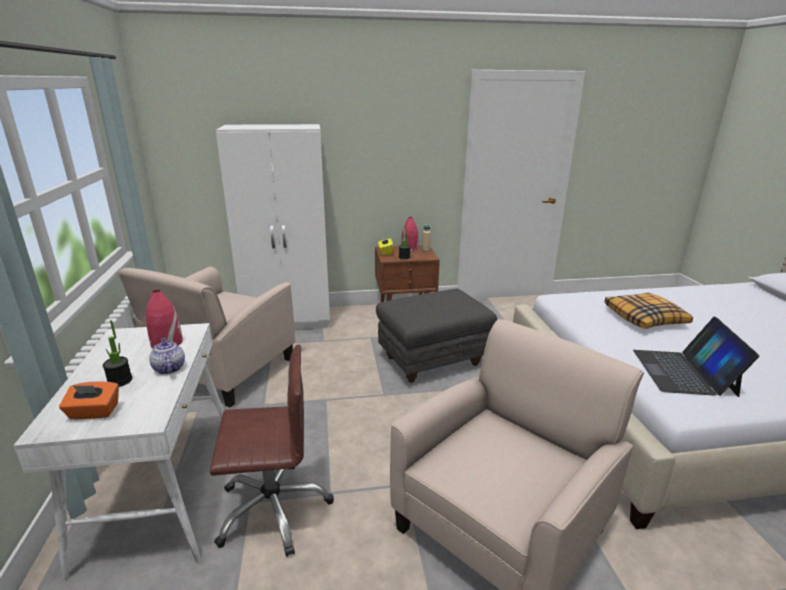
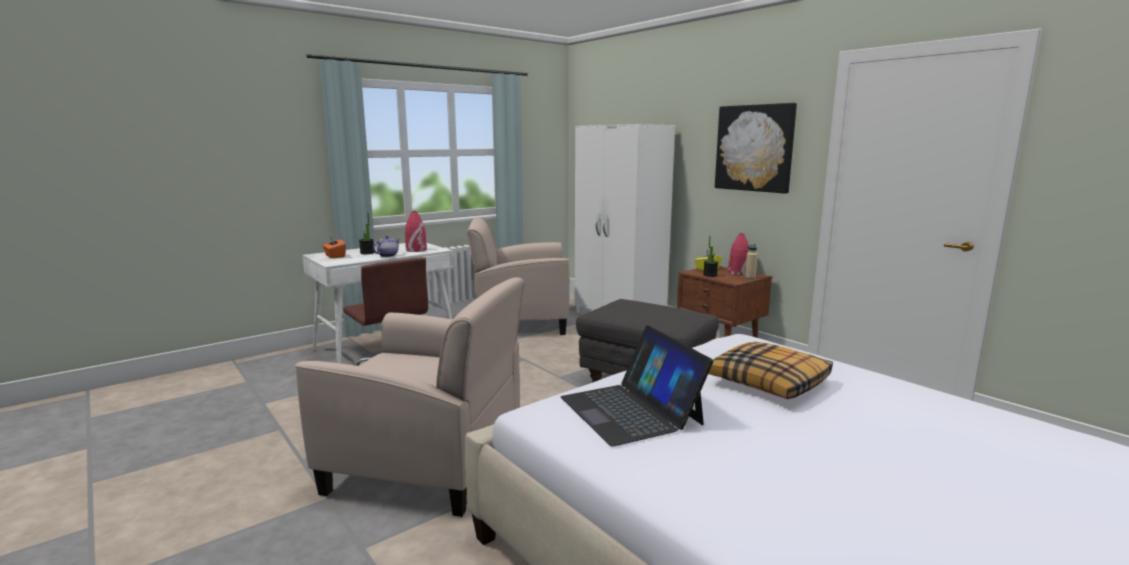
camera: 60 degrees right, 10 degrees down
(405, 145) = (754, 148): none -> picture
(684, 372) = (631, 410): laptop -> laptop turned 90 degrees counterclockwise

